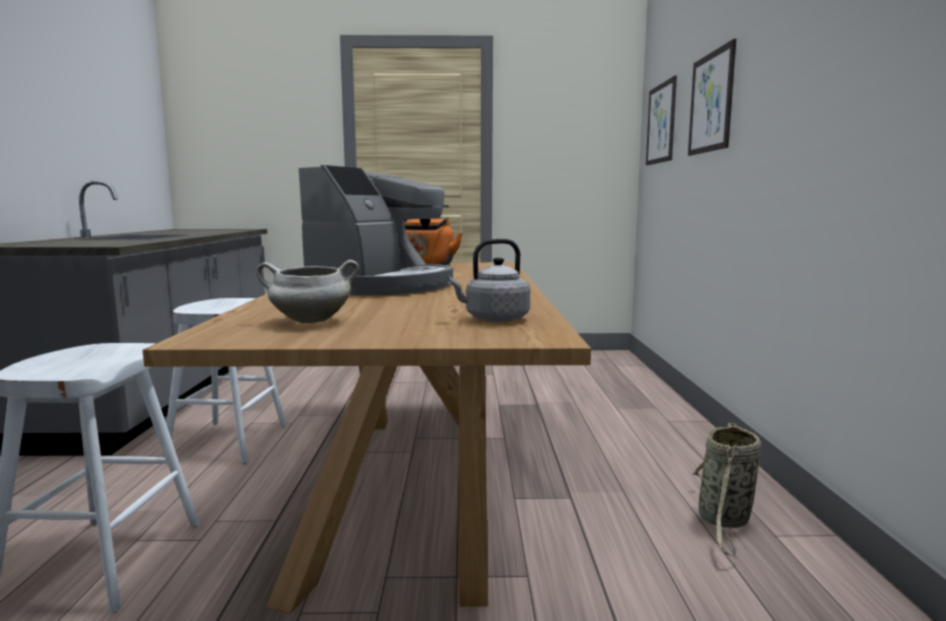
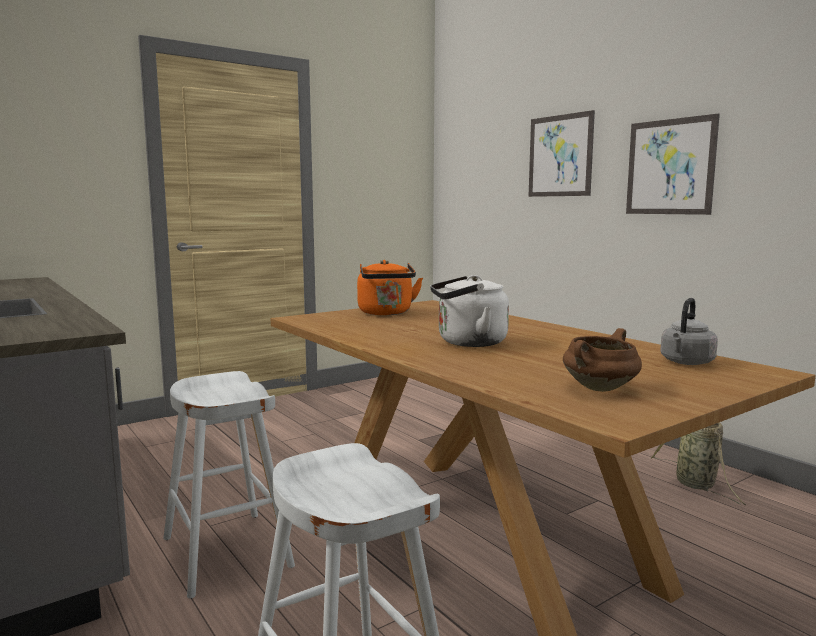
camera: 35 degrees left, 0 degrees up
(309, 321) = (600, 389): white cooking pot -> brown cooking pot
(382, 286) = (467, 343): coffee machine -> white kettle
(661, 123) = (475, 163): picture -> picture (670, 167)

